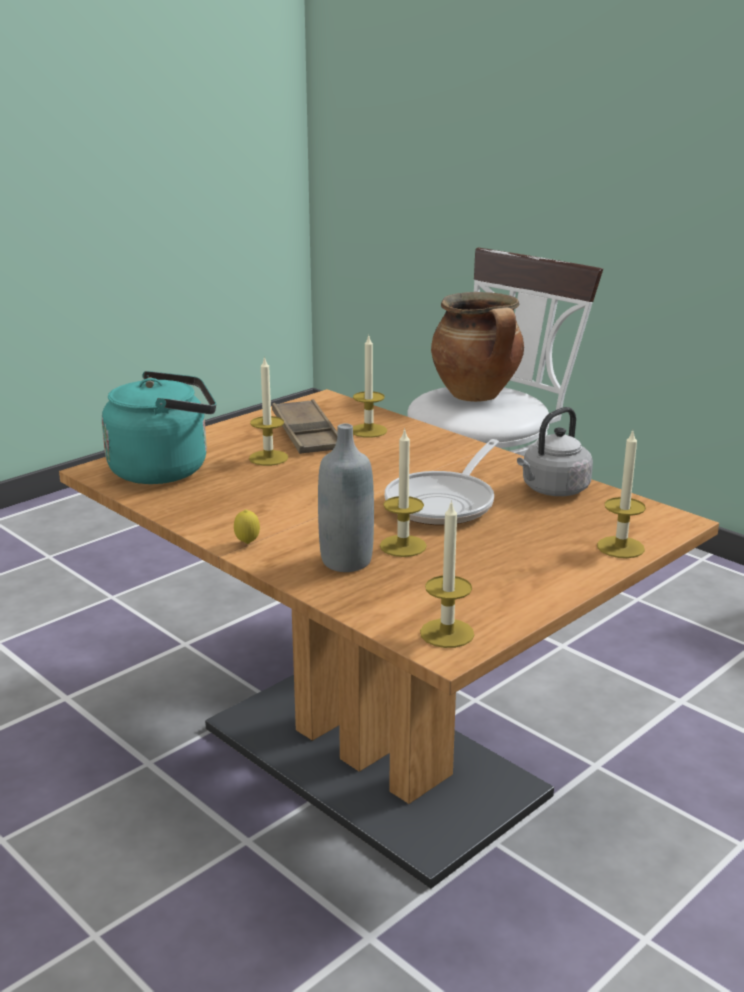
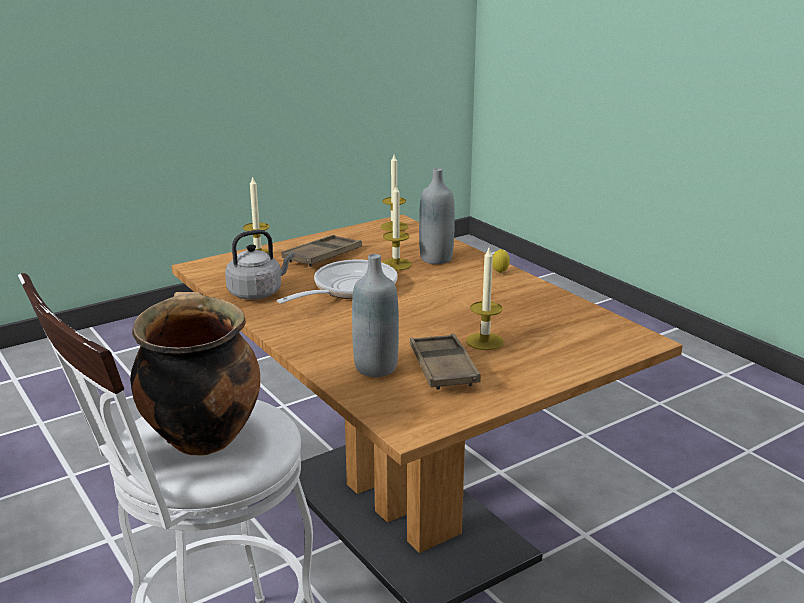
camera: 170 degrees left, 0 degrees up
(165, 469) = (580, 336): turquoise kettle -> none
(368, 430) = (376, 368): candle -> grey bottle
(521, 552) = (323, 256): none -> brown tray

